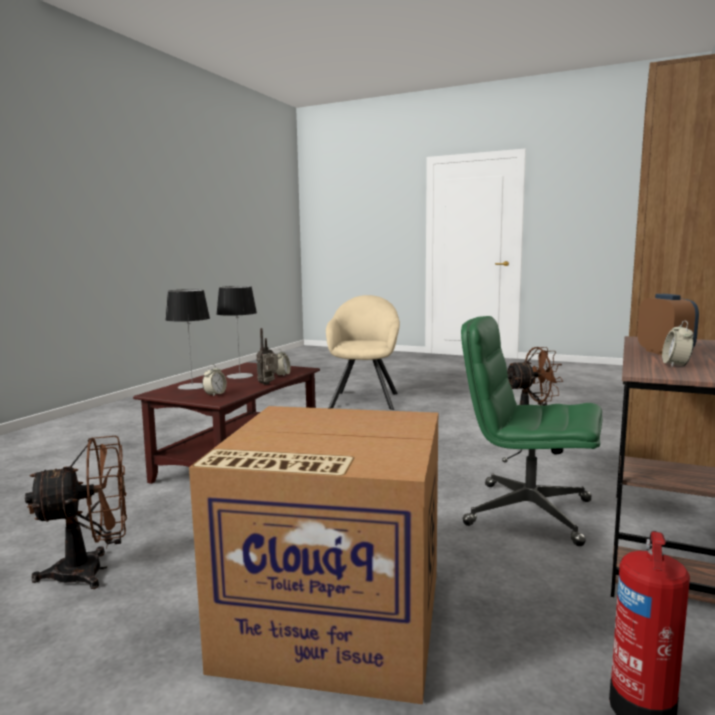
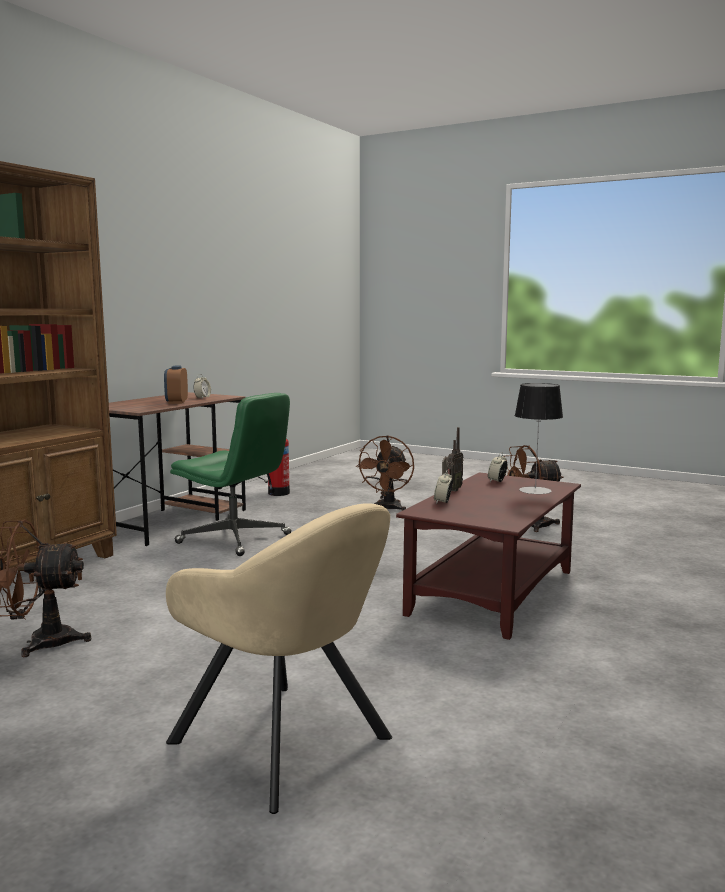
camera: 175 degrees left, 0 degrees up
(240, 376) = (497, 503): table lamp -> none
(331, 620) = (387, 509): cardboard box -> brown fan
(365, 399) = (287, 744): beige armchair -> beige armchair turned 60 degrees counterclockwise

